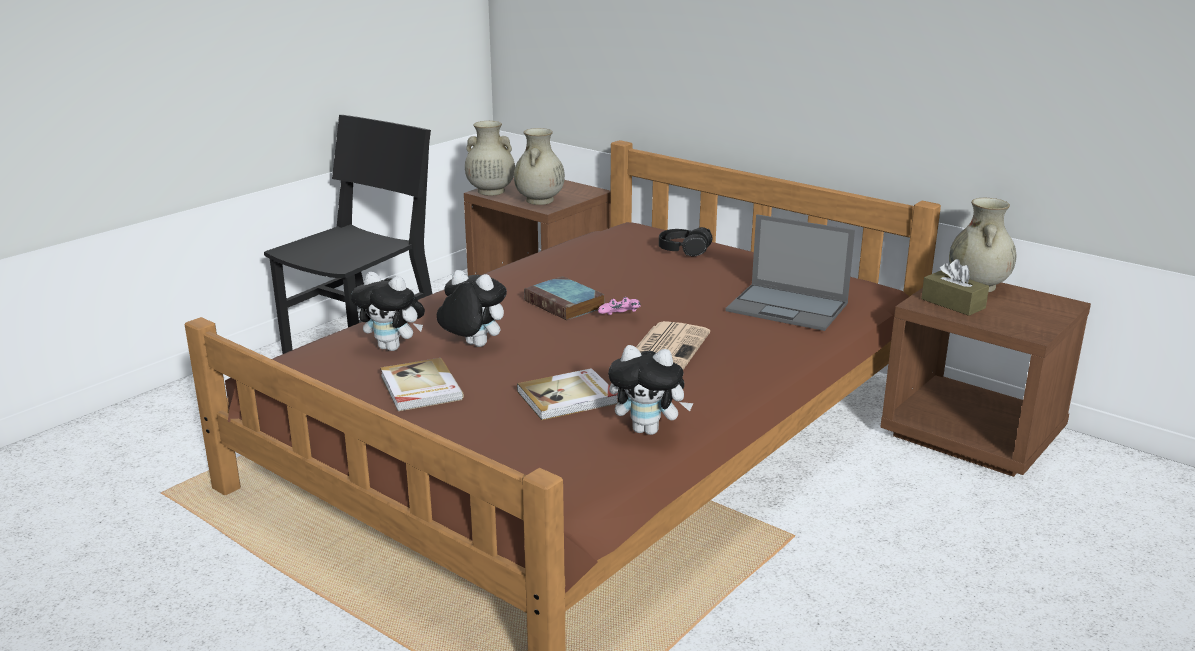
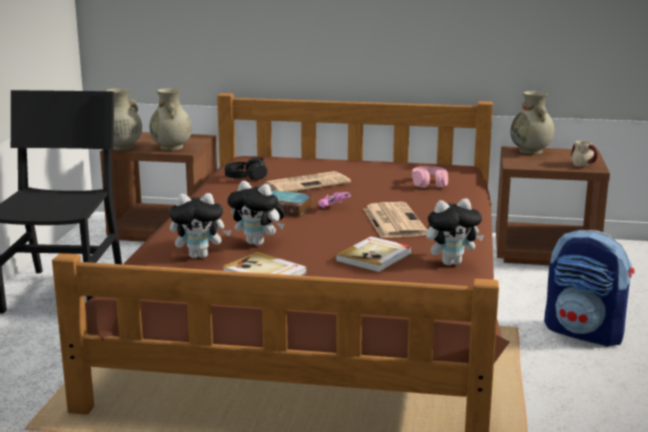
camera: 30 degrees left, 5 degrees down
(472, 346) = (258, 243): plush toy -> plush toy turned 150 degrees counterclockwise
(641, 276) = (307, 183): none -> newspaper
(684, 250) = (311, 165): black headphones -> black headphones (245, 178)
(788, 307) = (429, 184): laptop -> pink headphones
(880, 573) = (585, 333): none -> backpack
(953, 303) = (532, 162): brown tissue box -> none
(1031, 324) = (587, 164): none -> mug

